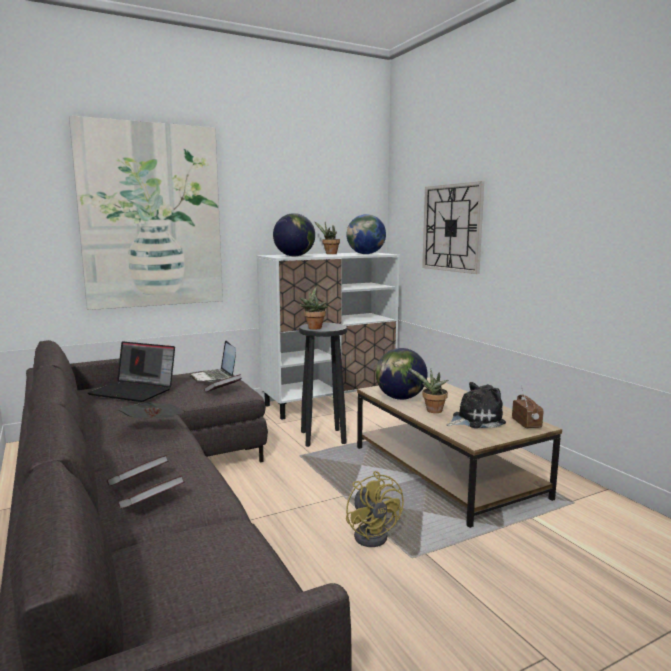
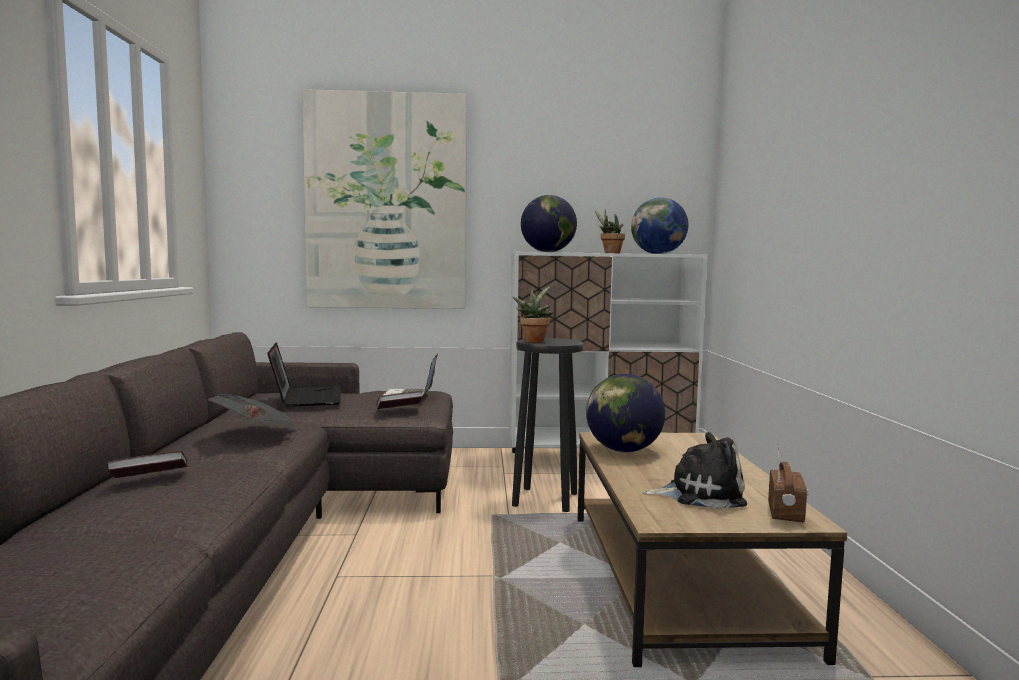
camera: 25 degrees right, 5 degrees down
(135, 391) = (306, 398): laptop -> laptop turned 150 degrees counterclockwise
(152, 503) = (119, 503): book -> none
(374, 534) = (481, 636): yellow fan -> none
(432, 411) = (647, 472): potted plant -> none
(452, 228) = (776, 210): wall clock -> none

